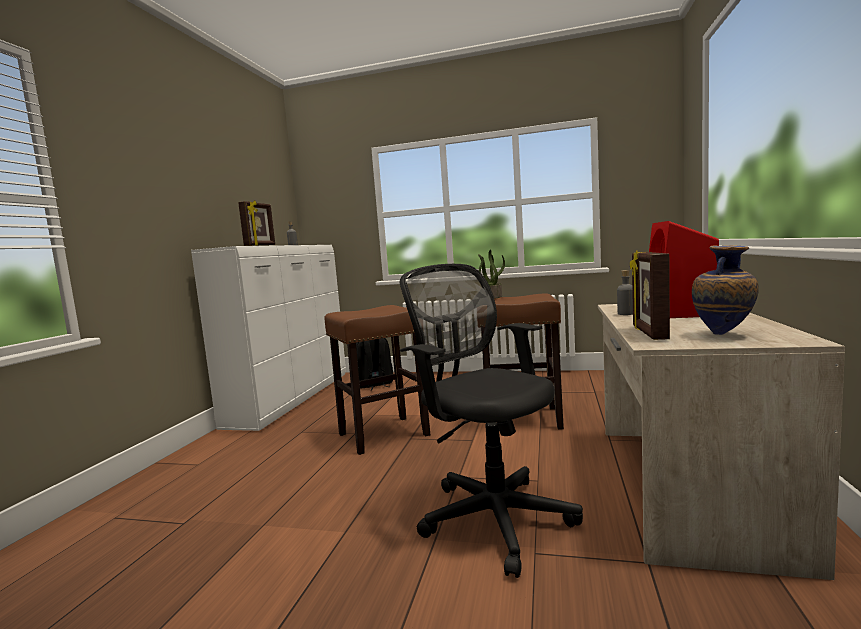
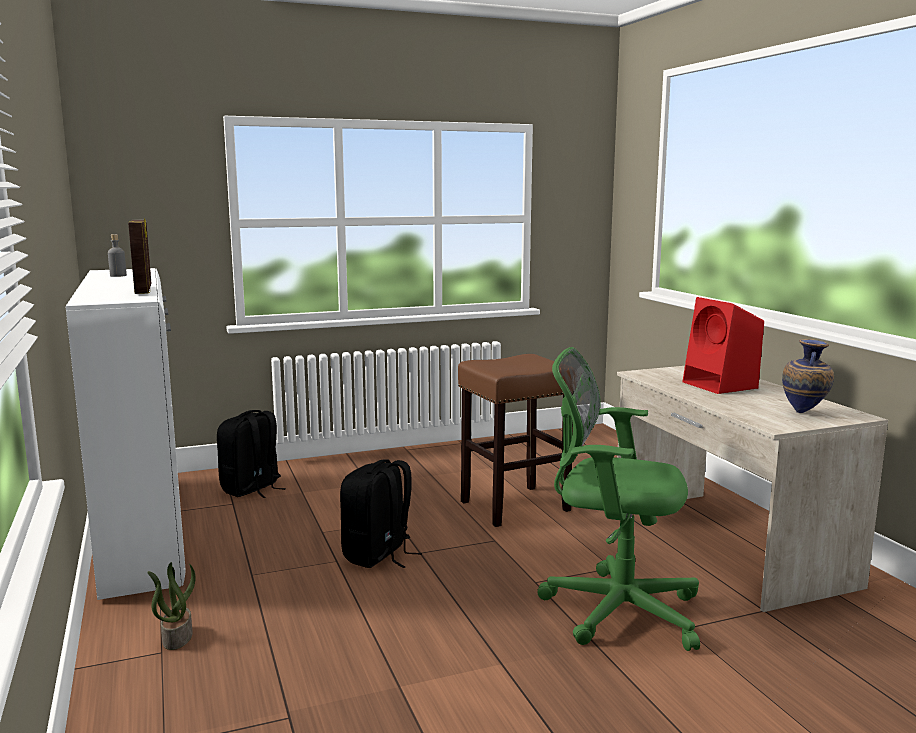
camera: 35 degrees left, 5 degrees up
(382, 435) = (378, 555): brown stool -> black backpack
(491, 515) = (614, 609): black office chair -> green office chair
(492, 297) = (483, 362): potted plant -> potted plant (177, 637)
(626, 313) = (677, 387): grey bottle -> none
(648, 333) = (748, 413): picture frame -> none

